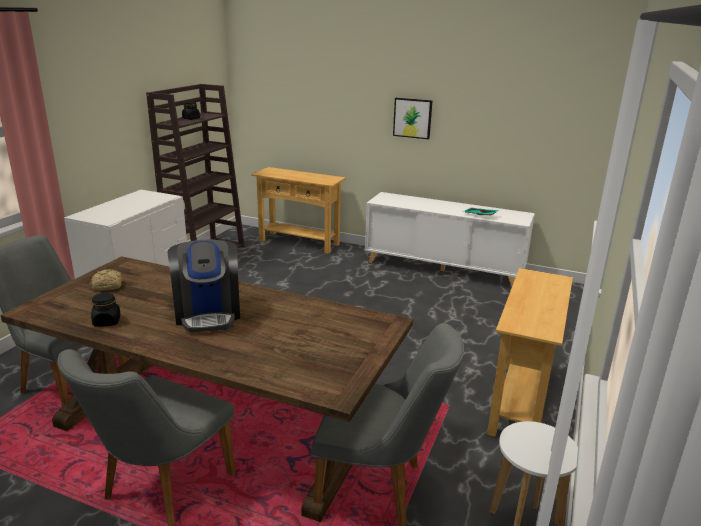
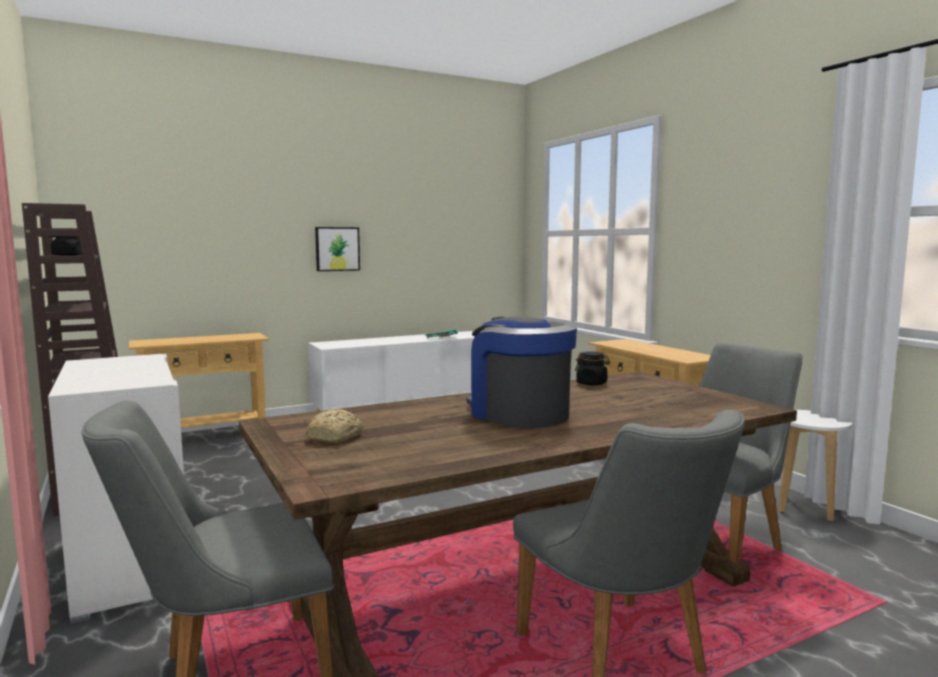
camera: 50 degrees left, 15 degrees down
(107, 322) = (458, 451): black jar -> black jar (592, 383)
(208, 313) = (518, 414): coffee machine -> coffee machine turned 150 degrees counterclockwise

